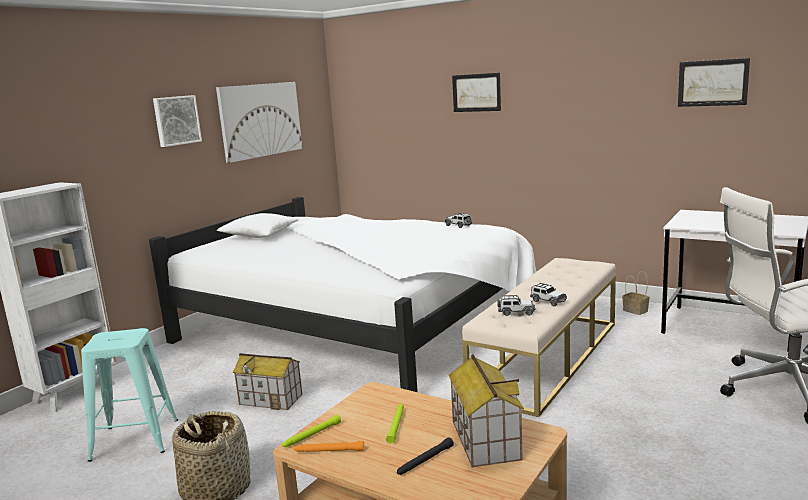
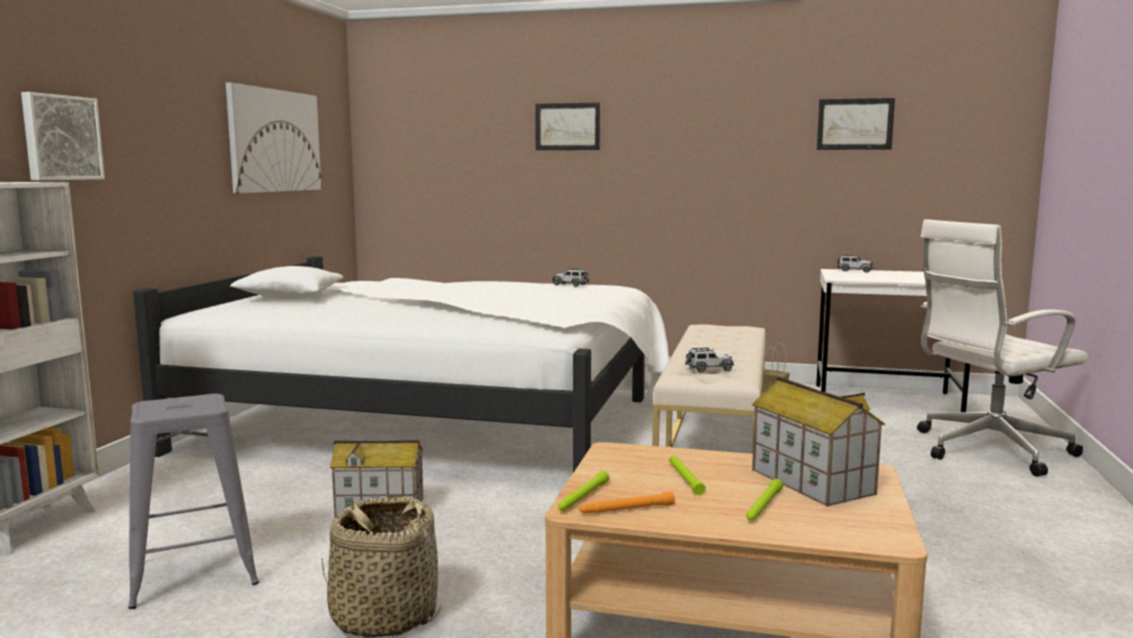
camera: 20 degrees left, 5 degrees down
(135, 440) = (193, 574): turquoise stool -> grey stool
(176, 120) = (175, 119): picture -> picture (61, 138)
(425, 461) = (763, 506): black flashlight -> green flashlight
(548, 301) = (733, 359): toy car -> toy car (855, 271)

